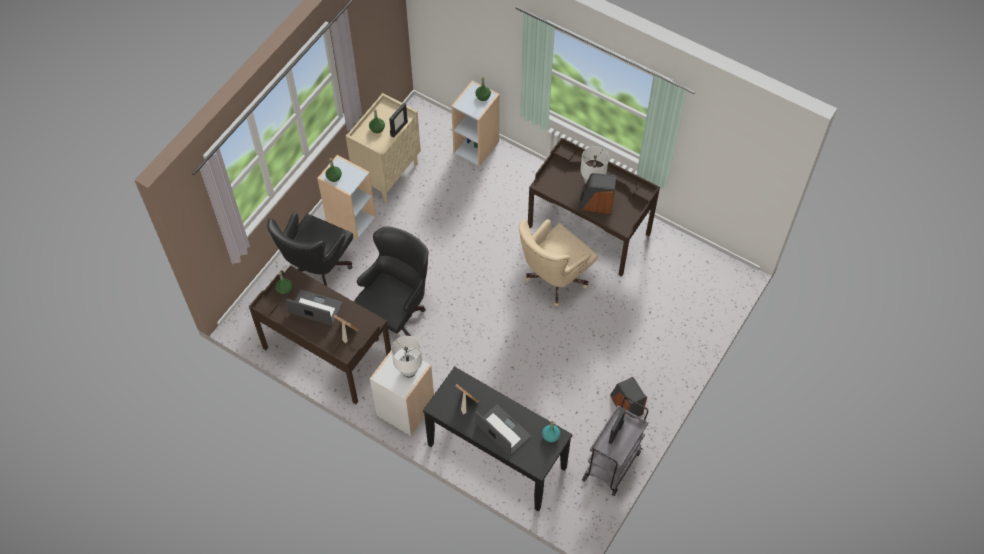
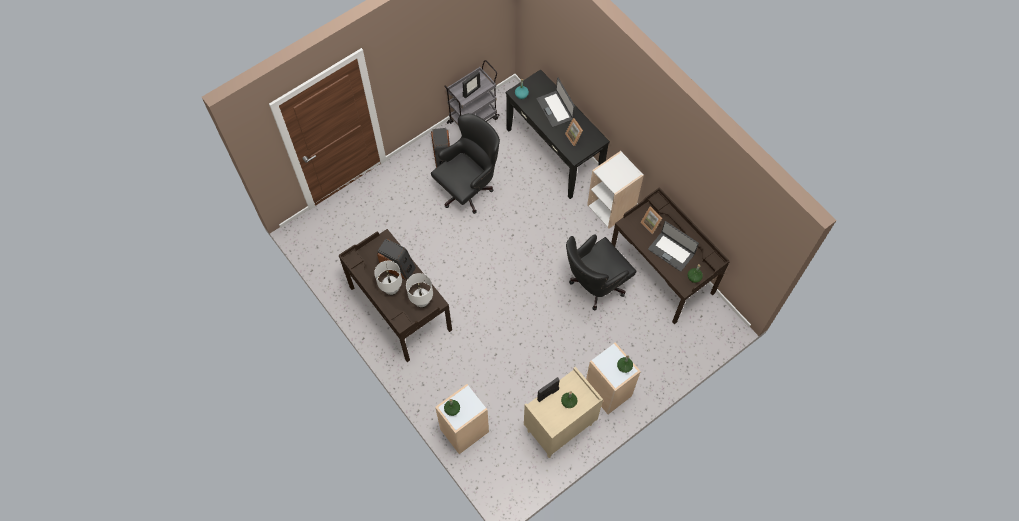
camera: 160 degrees left, 5 degrees up
(318, 270) = (650, 349): black office chair -> black office chair (468, 189)
(408, 370) = (611, 171): white table lamp -> white table lamp (422, 301)
(554, 281) = (451, 272): beige office chair -> none

